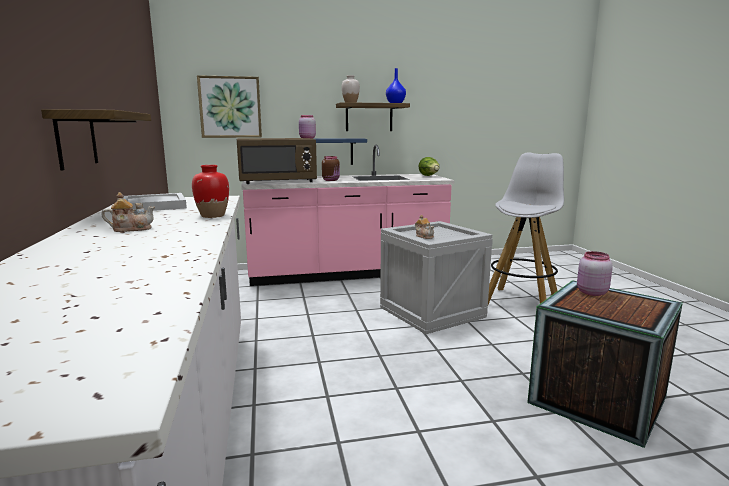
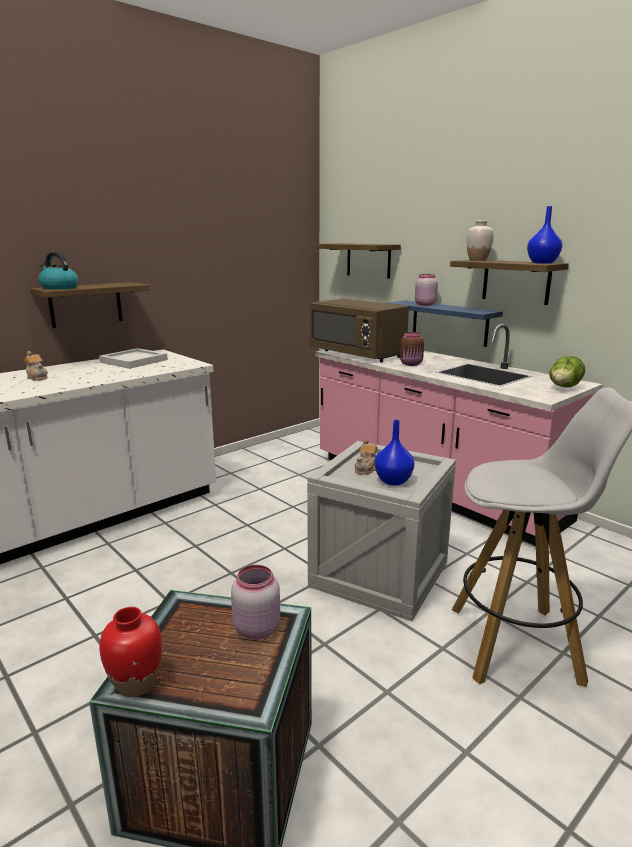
camera: 60 degrees right, 5 degrees up
(91, 109) = (59, 288): none -> kettle
(213, 216) = (99, 380): red vase -> red vase (136, 684)
(230, 107) = (368, 260): picture -> shelf
(450, 235) = (393, 481): none -> blue vase

